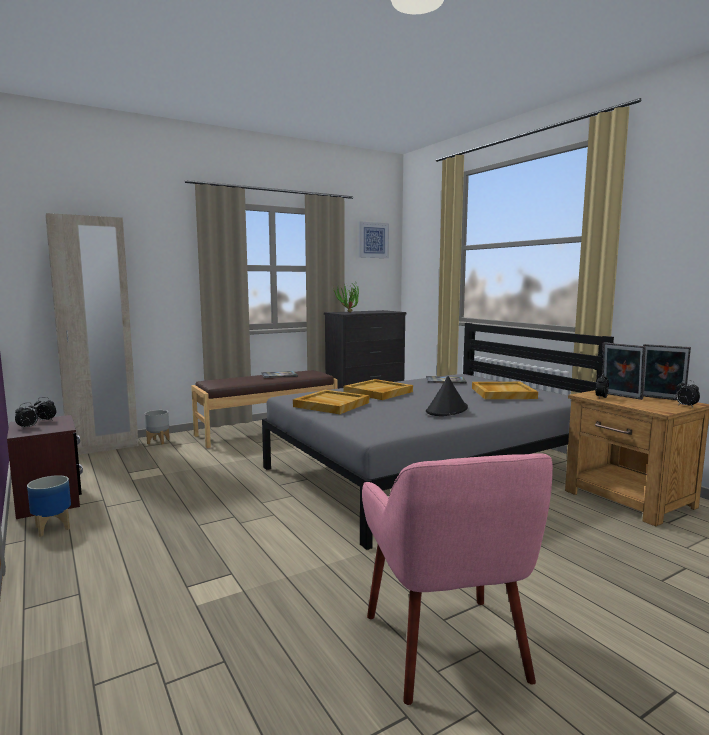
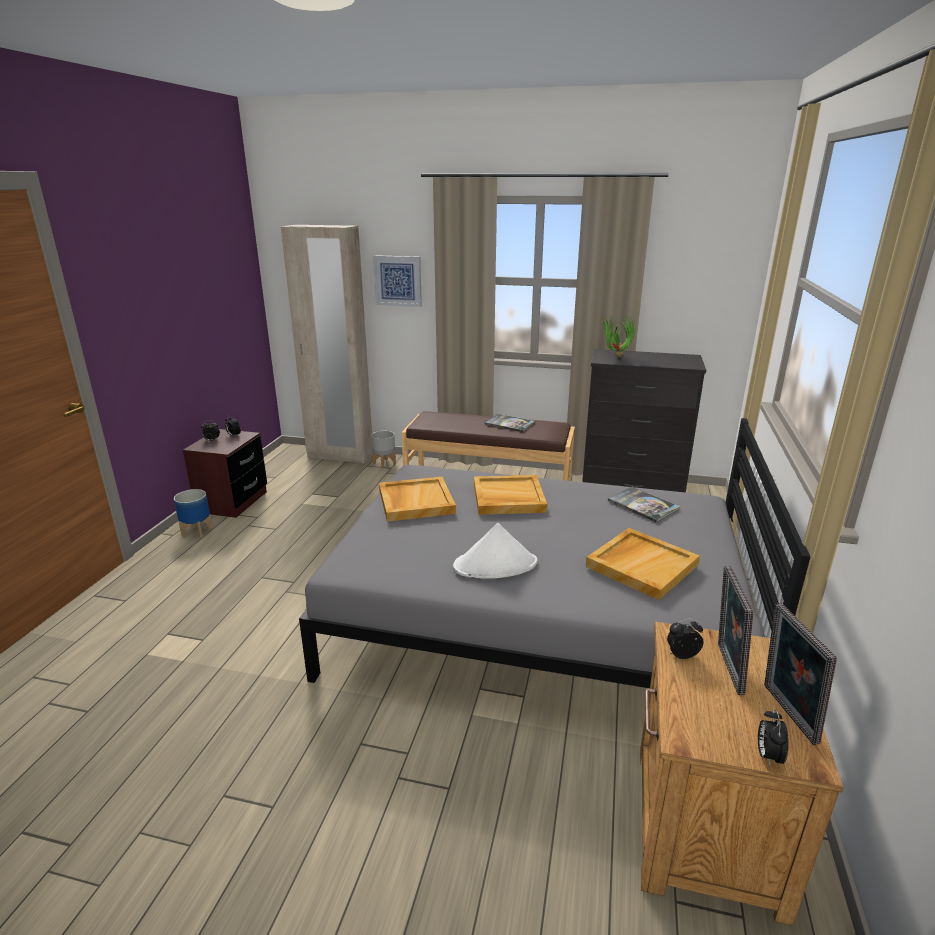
camera: 45 degrees right, 15 degrees up
(373, 240) = (710, 240): picture -> picture (398, 281)
(447, 410) = (495, 565): black hat -> white hat
(447, 647) = (179, 820): pink armchair -> none

